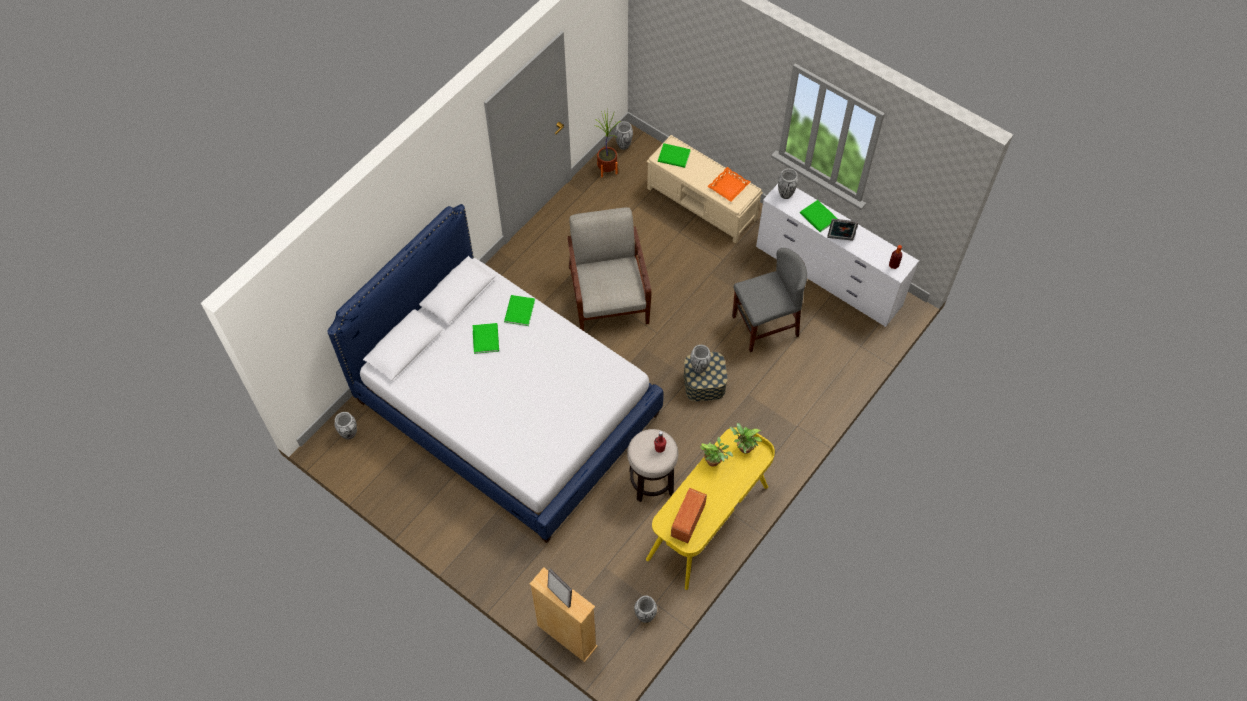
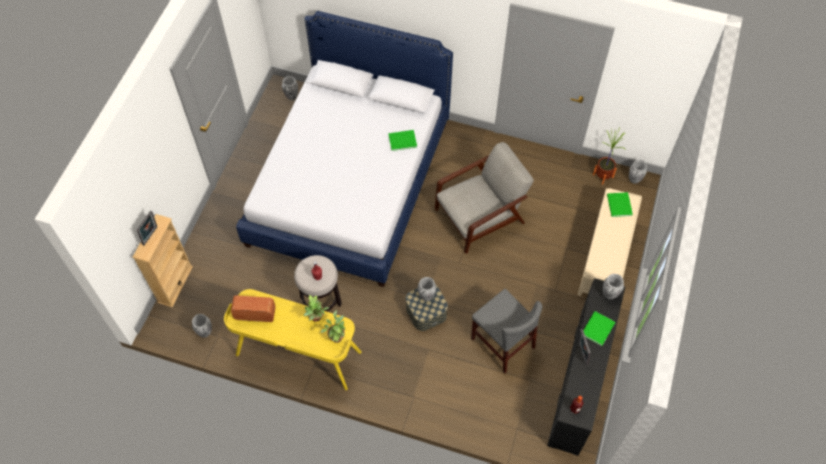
camera: 70 degrees right, 0 degrees up
(486, 338) = (369, 128): green book -> none
(728, 187) = (609, 256): orange tray -> none
(828, 276) = (579, 381): white dresser -> black dresser

